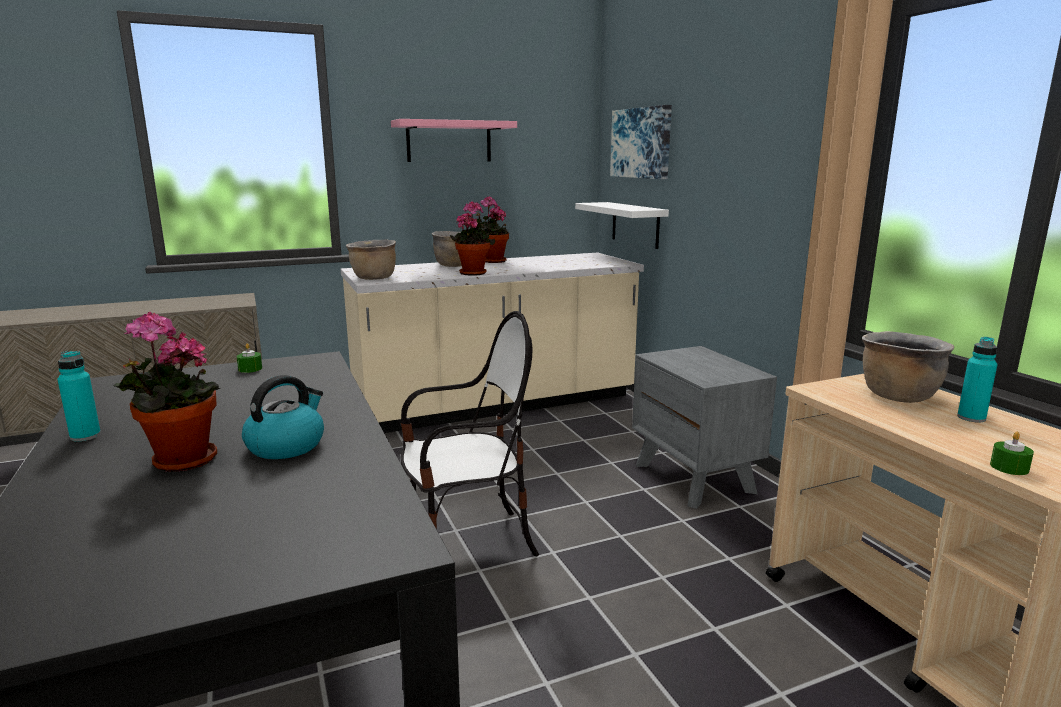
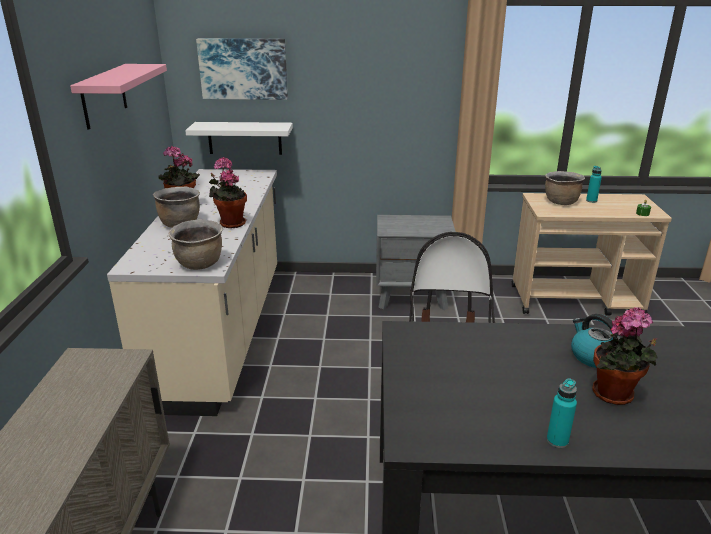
camera: 65 degrees left, 10 degrees up
(250, 369) = (412, 363): green candle -> none

